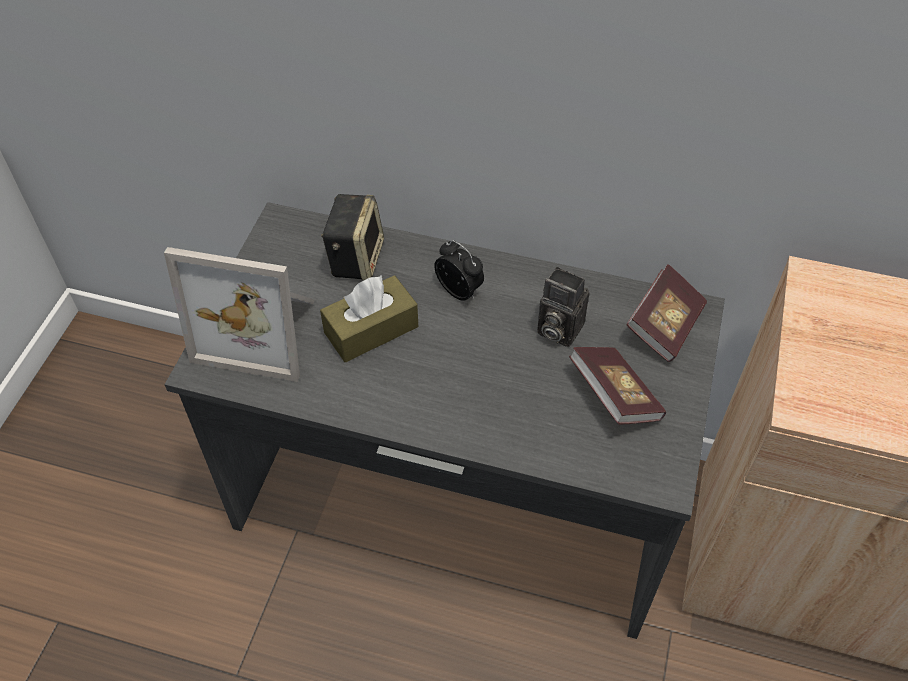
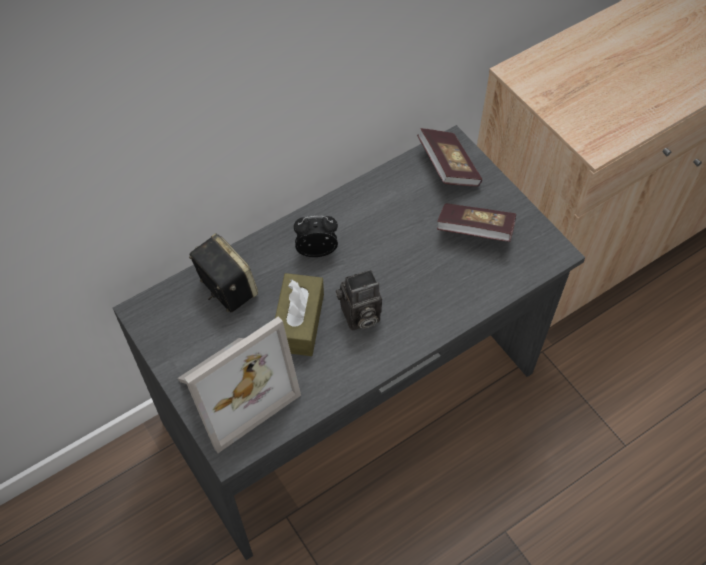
camera: 50 degrees left, 5 degrees up
(556, 329) = (398, 222): camera -> camera (359, 317)

